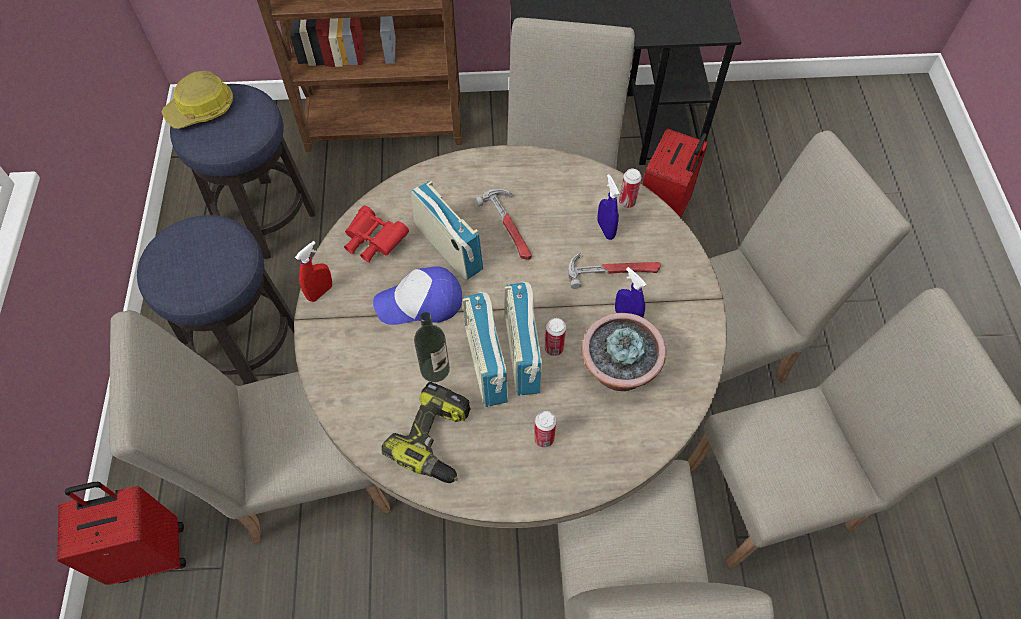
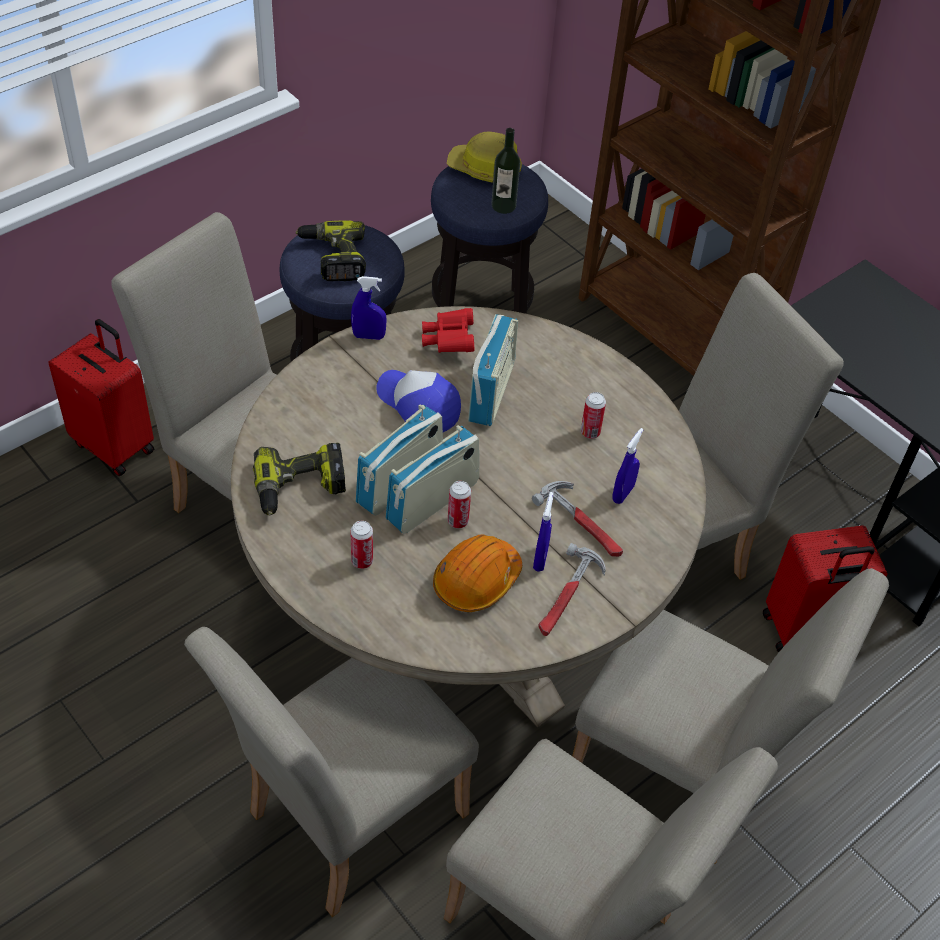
camera: 50 degrees right, 10 degrees down
(192, 266) = (333, 258): none -> power drill
(320, 292) = (369, 336): red spray bottle -> blue spray bottle
(435, 369) = (363, 450): bottle -> bottle (503, 205)
(509, 227) = (555, 422): hammer -> hammer (568, 595)
(618, 371) = (476, 581): potted plant -> orange hard hat
(627, 202) = (672, 494): can -> can (590, 432)

